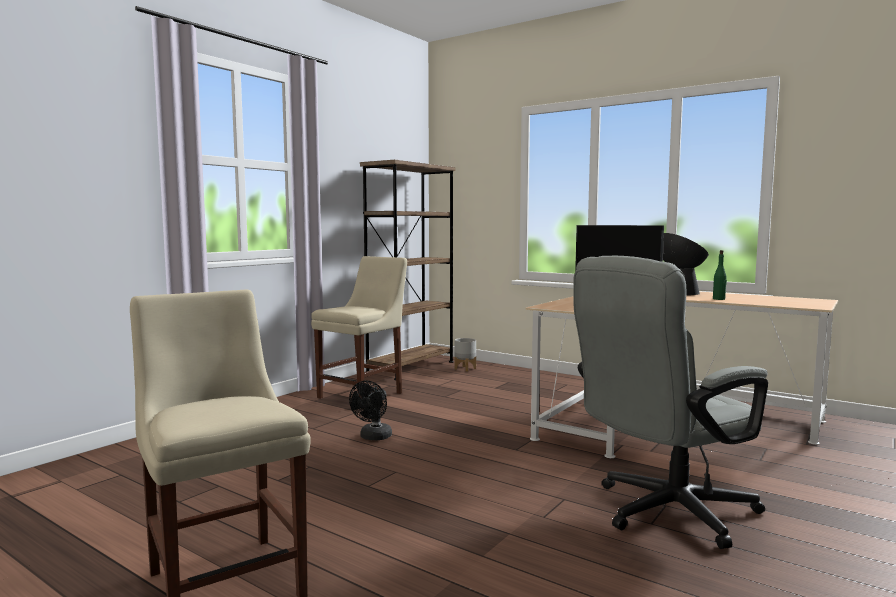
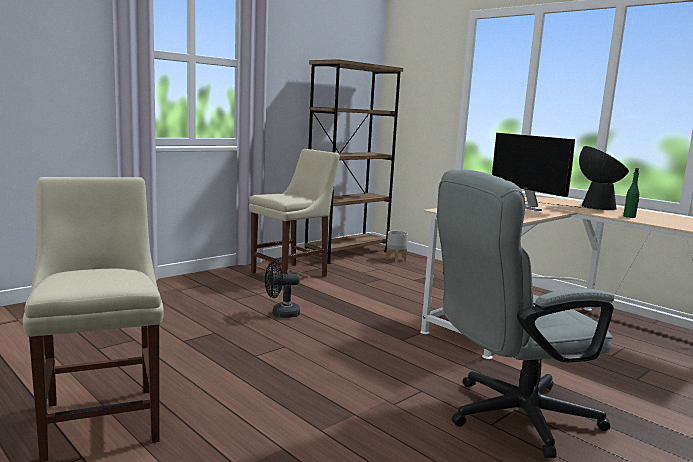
camera: 10 degrees right, 5 degrees up
(373, 437) = (281, 313): black fan -> black fan turned 45 degrees clockwise

